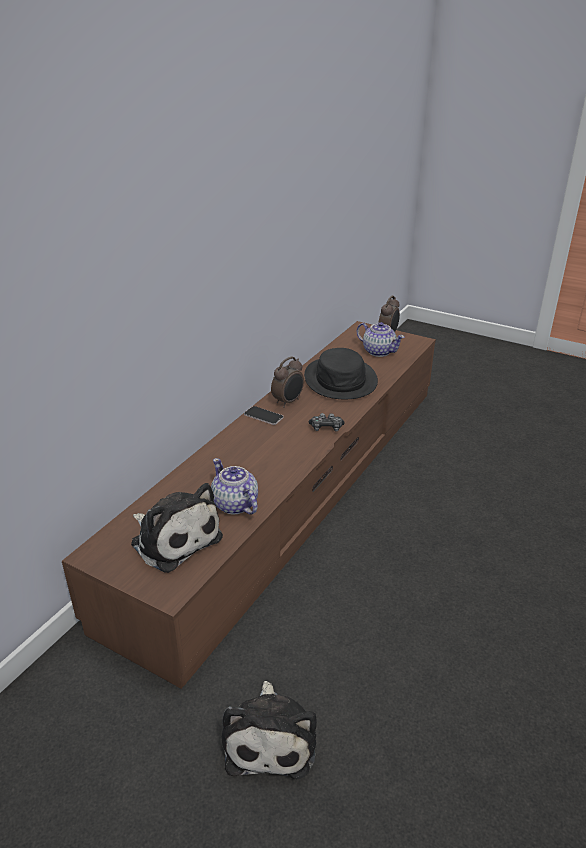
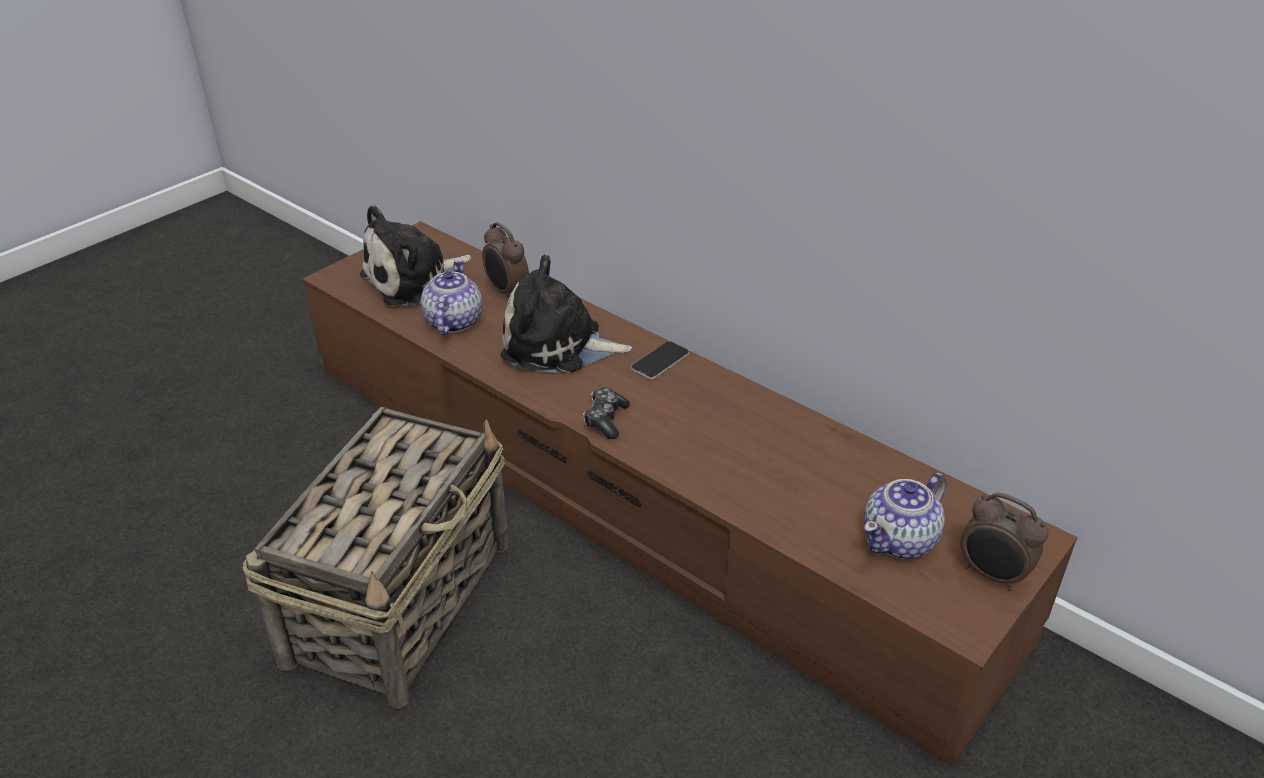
camera: 100 degrees right, 5 degrees up
(235, 505) = (453, 322): teapot -> teapot turned 60 degrees counterclockwise
(270, 738) = (232, 423): plush toy -> plush toy (558, 346)
(288, 402) = (699, 390): alarm clock -> alarm clock (506, 292)
(341, 379) = (772, 462): black hat -> none
(420, 565) = (402, 599): none -> basket

